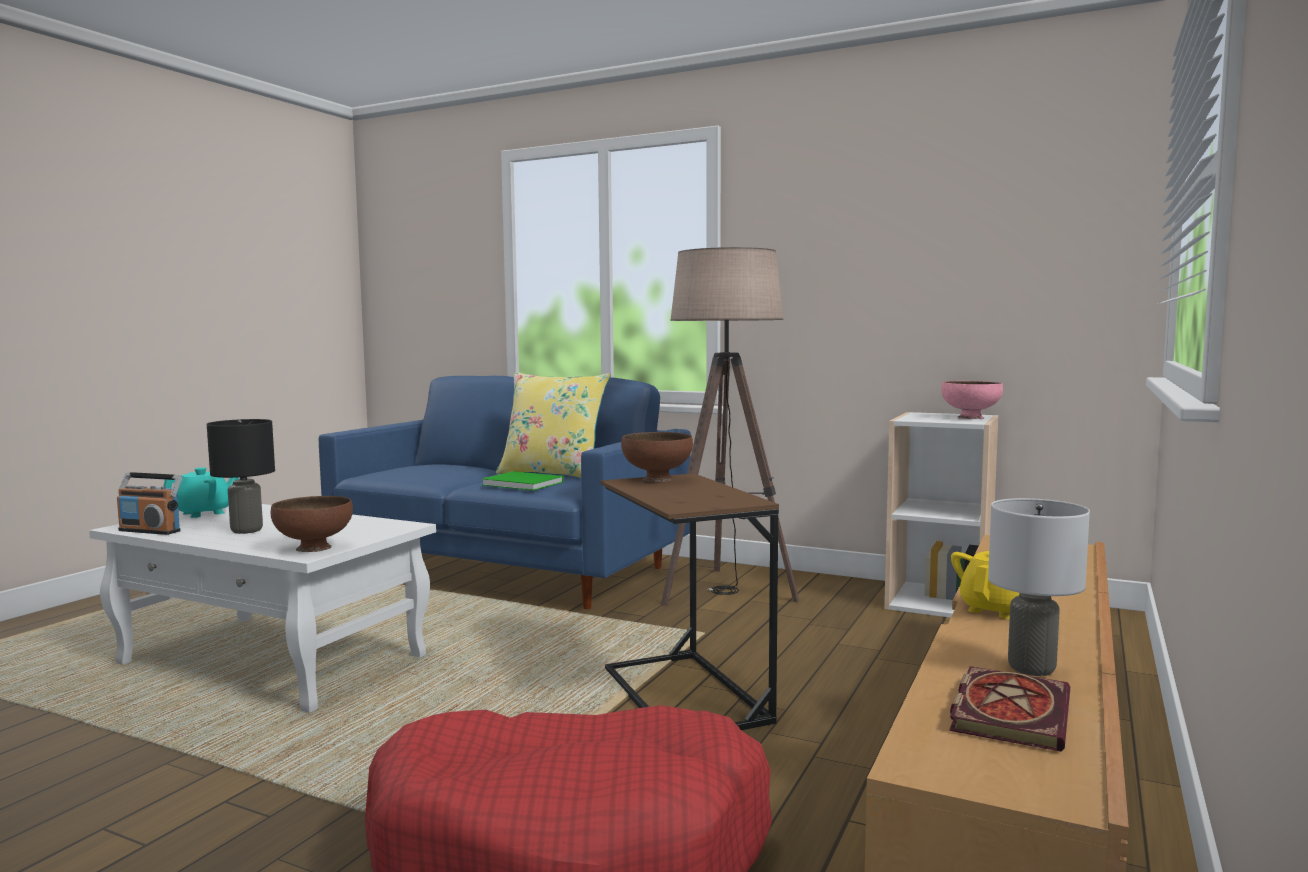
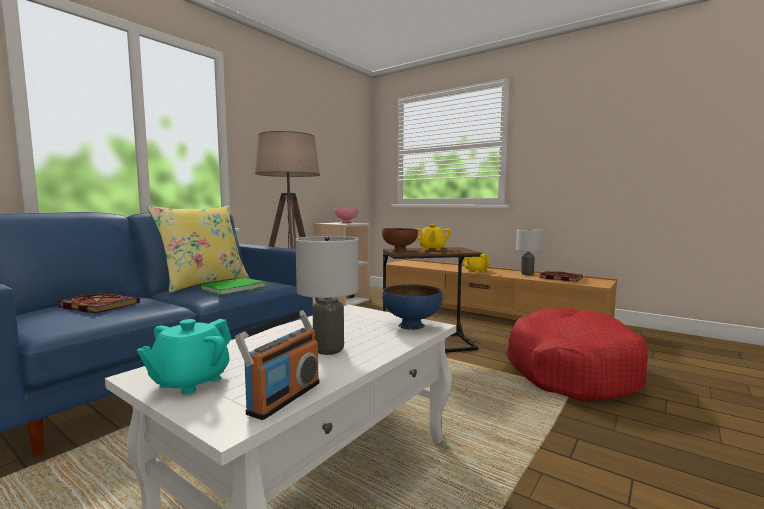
camera: 80 degrees left, 0 degrees up
(204, 513) = (190, 382): turquoise teapot -> turquoise teapot turned 120 degrees counterclockwise
(245, 531) = (327, 351): black table lamp -> white table lamp
(314, 548) = (412, 325): brown bowl -> blue bowl
(435, 469) = (96, 306): none -> book
(702, 490) = (431, 249): none -> yellow teapot

